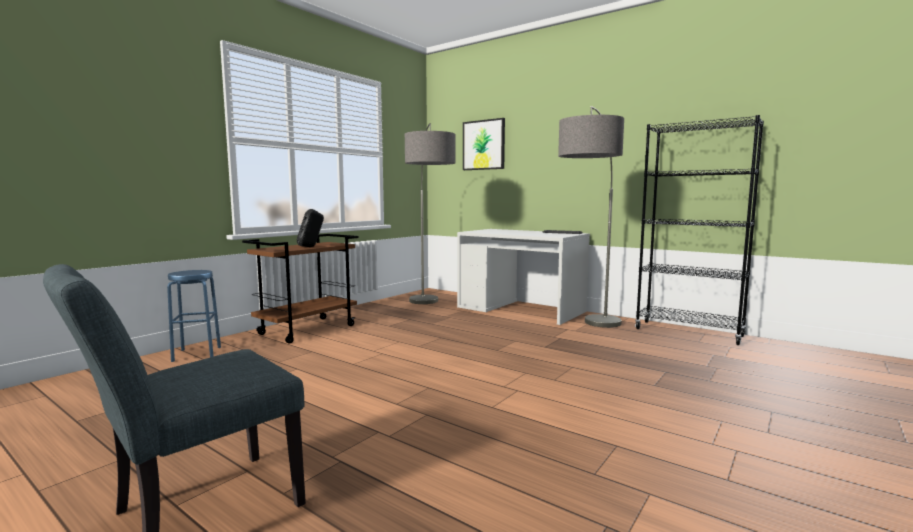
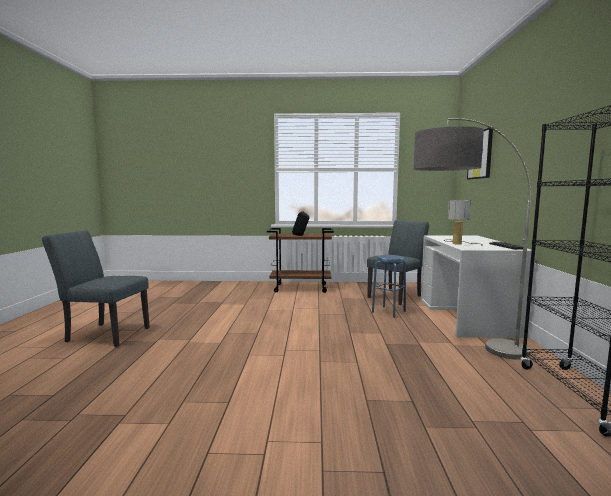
camera: 55 degrees right, 0 degrees up
(196, 354) = (238, 286): blue stool -> blue stool (388, 312)
(428, 309) = (397, 296): floor lamp -> grey chair
(526, 234) = (459, 243): none -> table lamp

